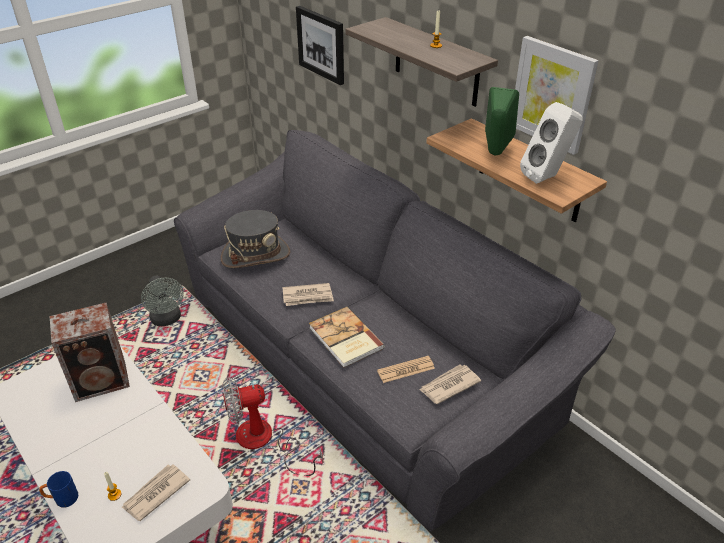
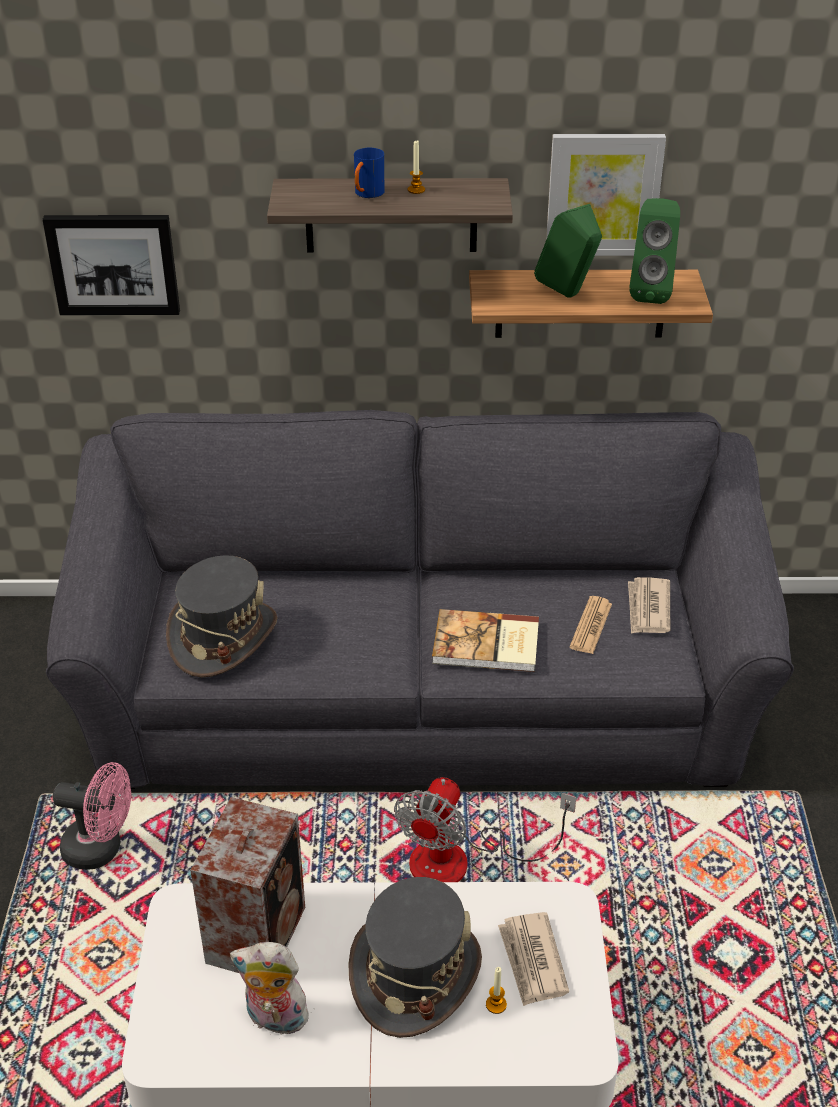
camera: 50 degrees left, 0 degrees up
(53, 416) = (274, 1019): none -> plush toy
(62, 499) = (450, 1066): blue mug -> blue mug (366, 195)
(114, 450) = (414, 973): none -> grey hat
(167, 320) = (101, 849): grey fan -> pink fan
(308, 296) = (371, 634): newspaper -> none
(547, 177) = (651, 293): white speaker -> green speaker

